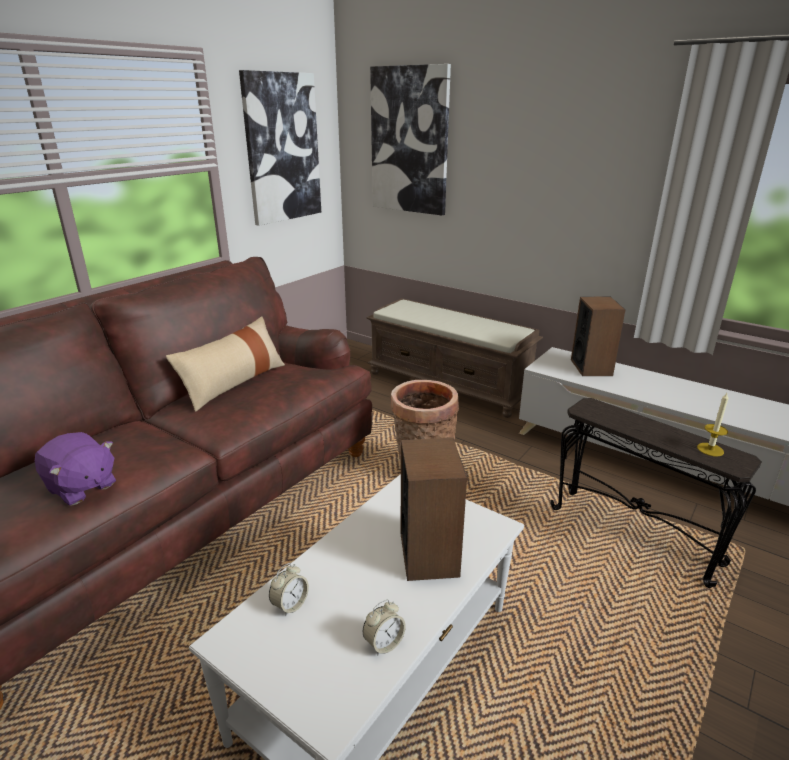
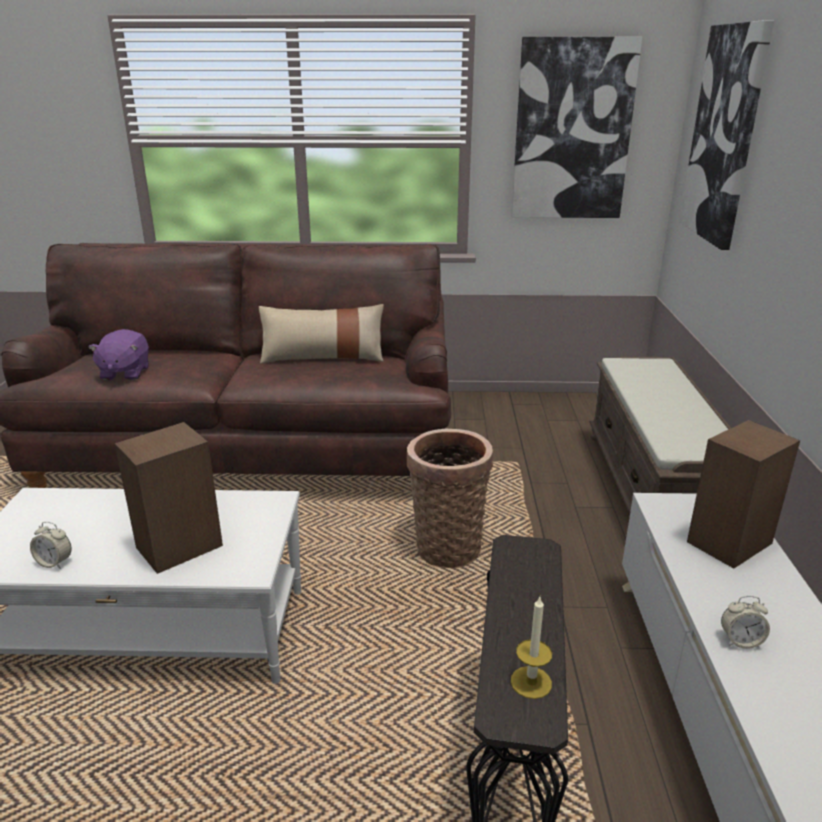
camera: 55 degrees right, 0 degrees up
(290, 605) = (79, 507): alarm clock -> alarm clock (740, 641)

